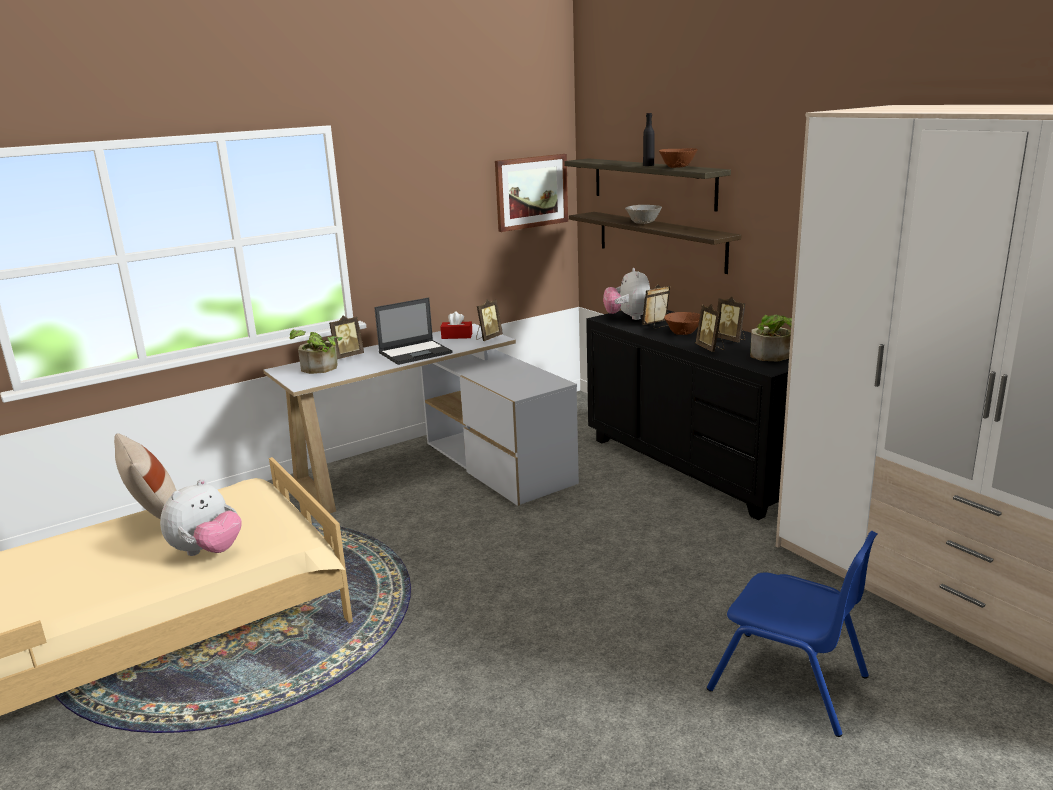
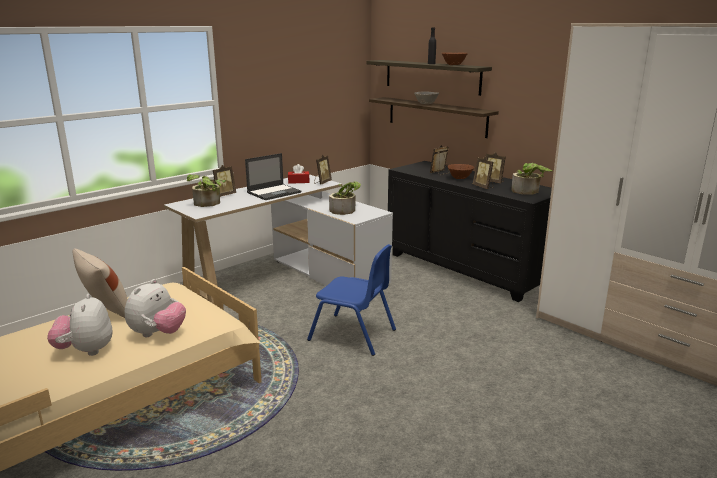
camera: 10 degrees left, 0 degrees up
(511, 379) = (345, 210): none -> potted plant
(531, 192) = (342, 82): picture -> none
(628, 318) = (417, 169): plush toy -> plush toy (86, 351)
(789, 683) = (575, 403): blue chair -> blue chair (353, 335)

